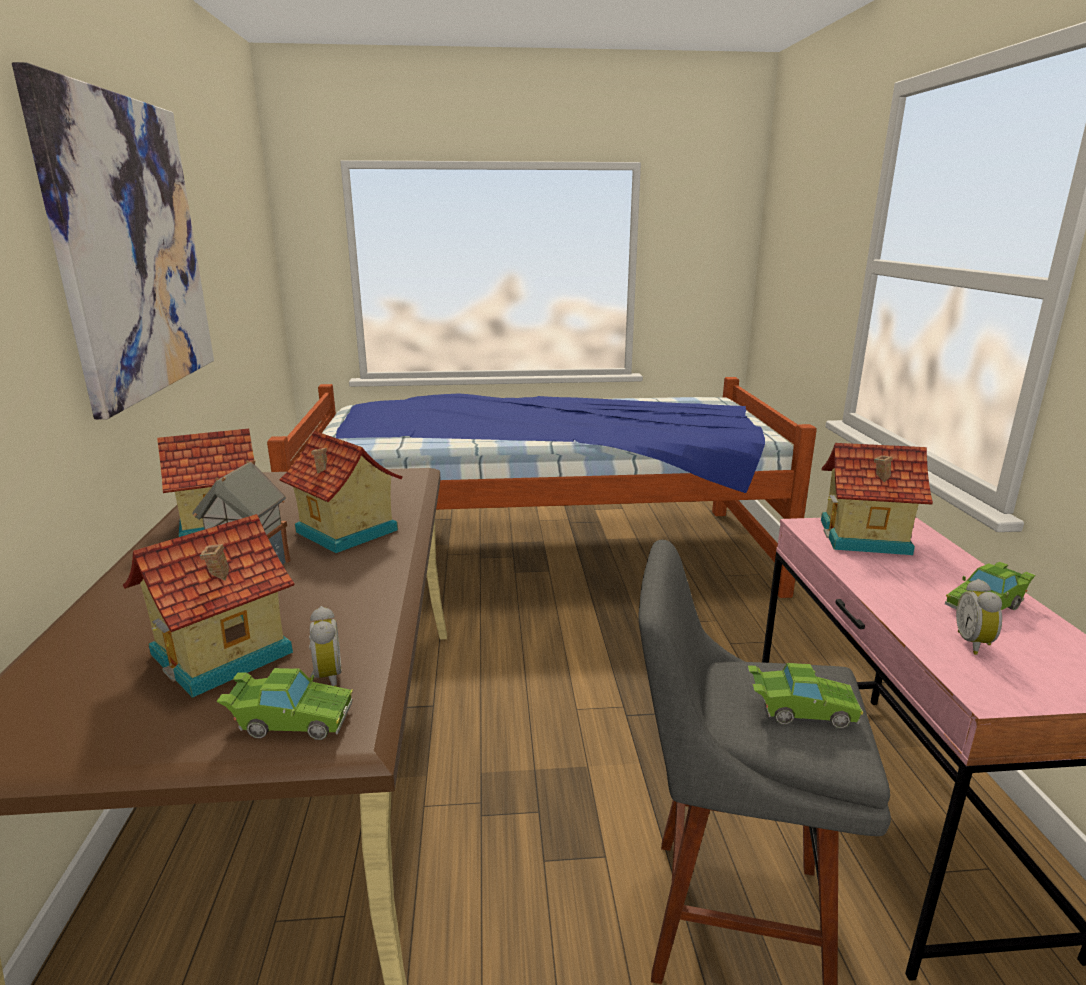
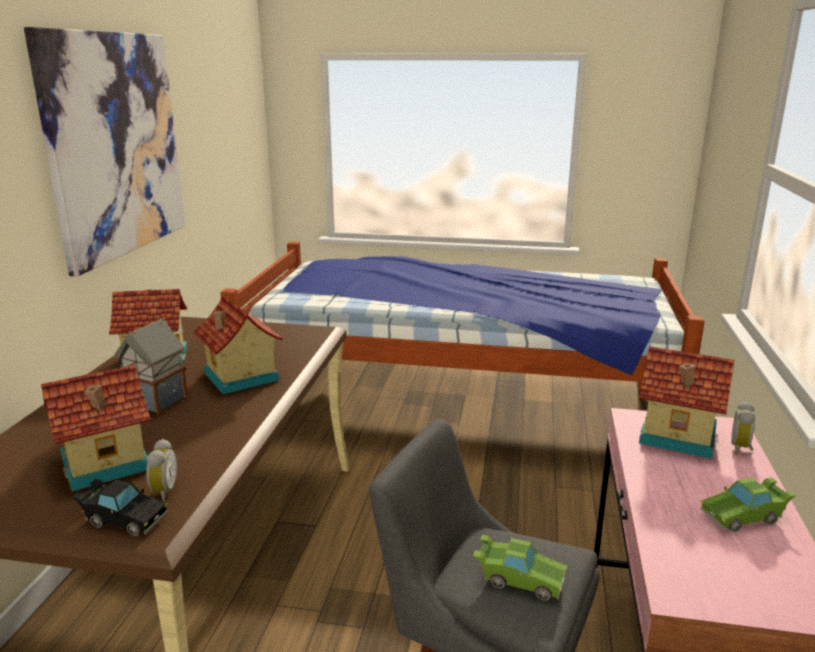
camera: 15 degrees right, 0 degrees up
(290, 721) = (123, 519): green toy car -> black toy car
(975, 644) = (703, 549): alarm clock -> alarm clock (741, 448)

